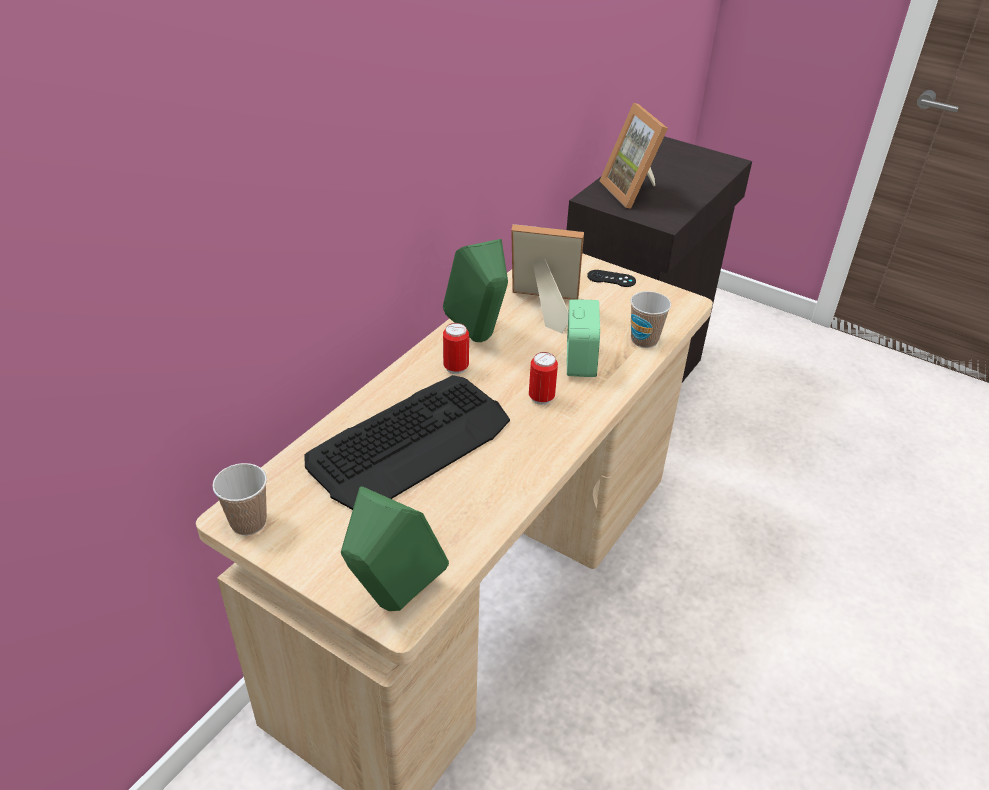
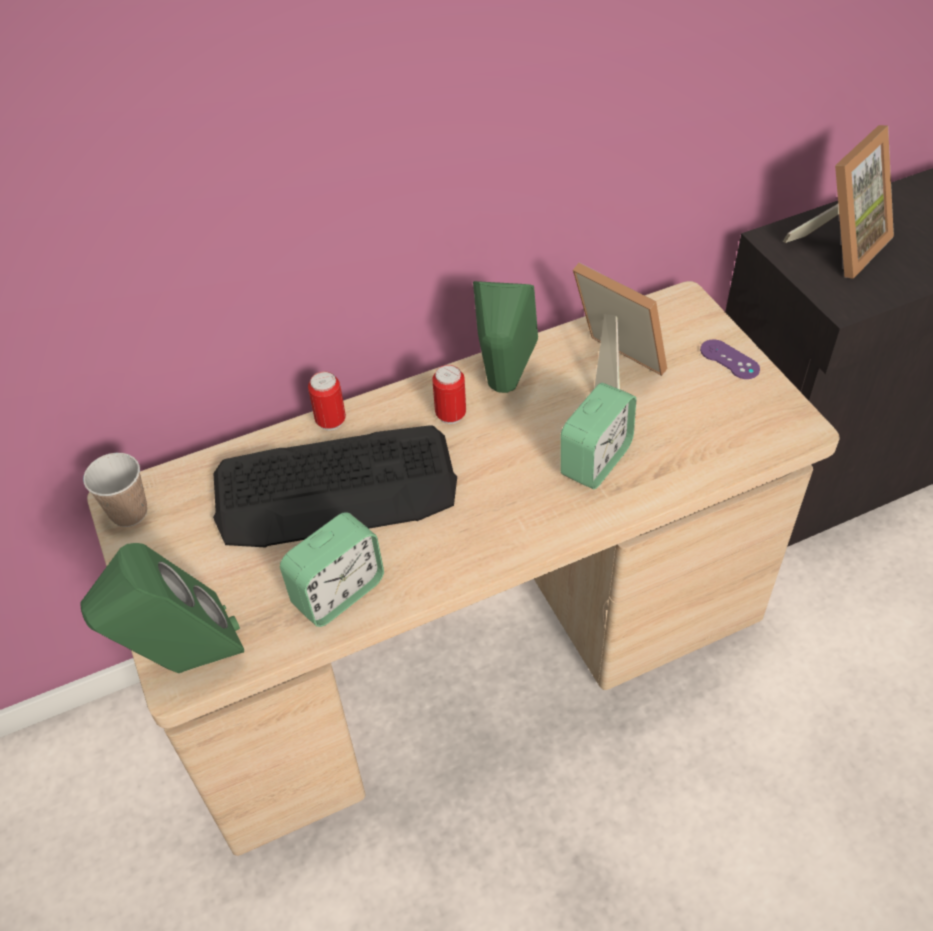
camera: 35 degrees right, 10 degrees up
(474, 507) = (338, 592): none -> alarm clock
(541, 398) = (512, 490): can -> can (331, 421)
(611, 279) = (729, 359): black game controller -> purple game controller
(634, 192) = (840, 245): picture frame -> picture frame turned 150 degrees counterclockwise
(644, 340) = (698, 461): cup -> none

